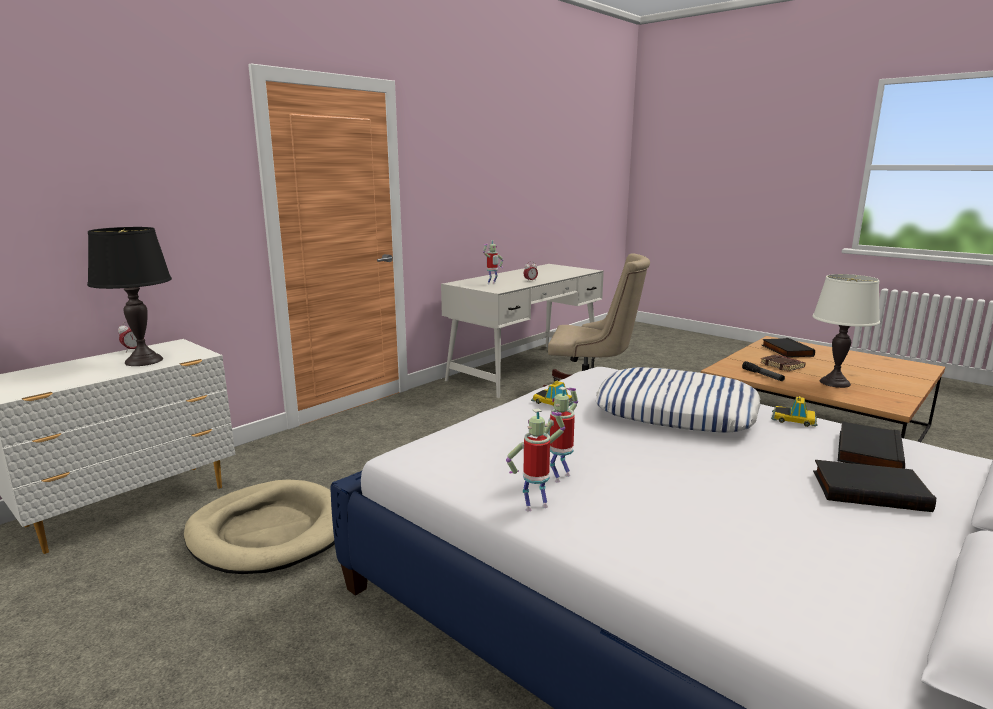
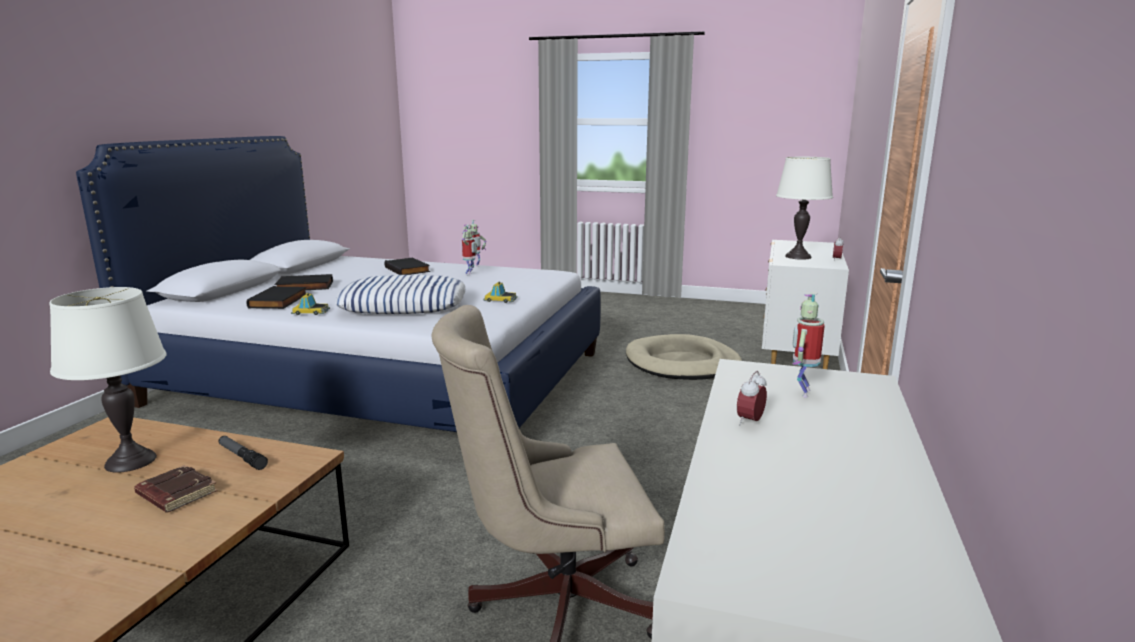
camera: 155 degrees right, 0 degrees up
(143, 361) = (798, 256): black table lamp -> white table lamp
(785, 351) = (99, 565): black book -> black book (408, 269)

